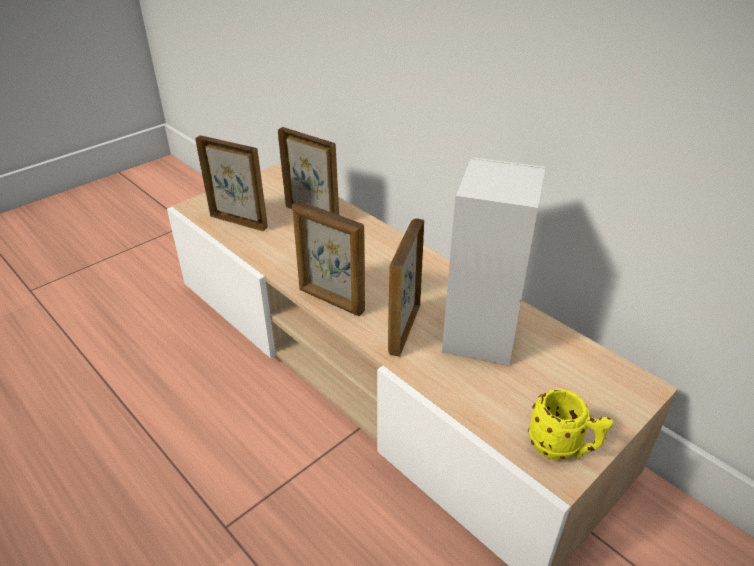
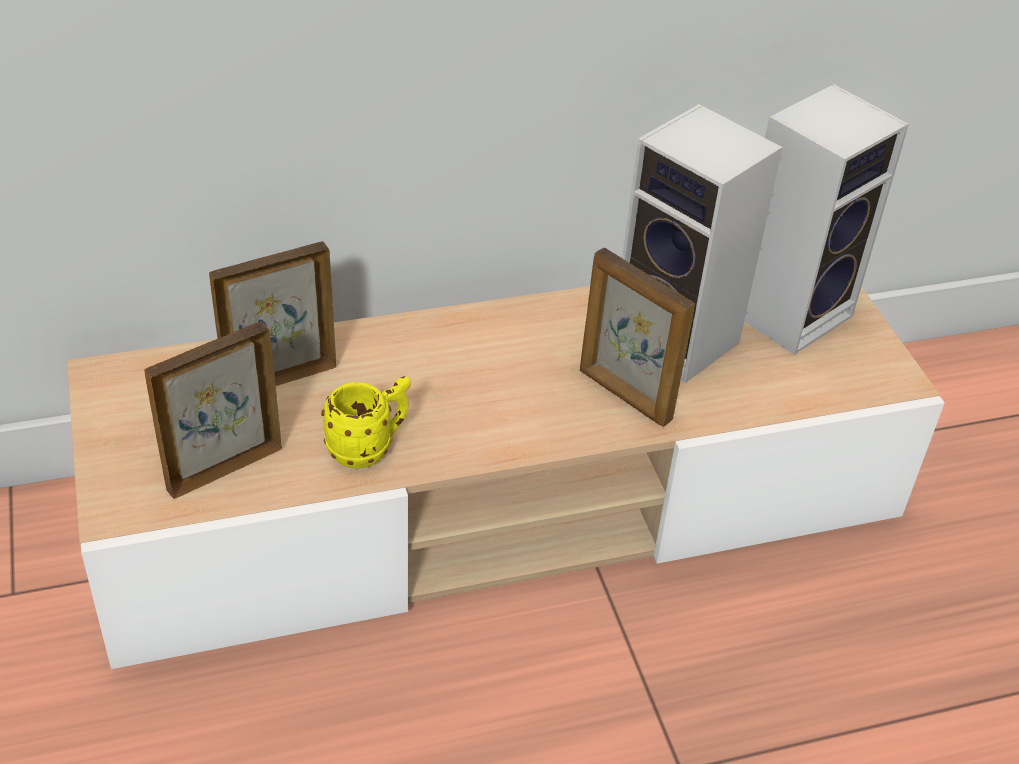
camera: 65 degrees left, 5 degrees up
(331, 301) = (519, 439): picture frame -> none
(562, 448) = (873, 364): yellow mug -> yellow mug (369, 448)
(575, 382) = (791, 310): none -> speaker

